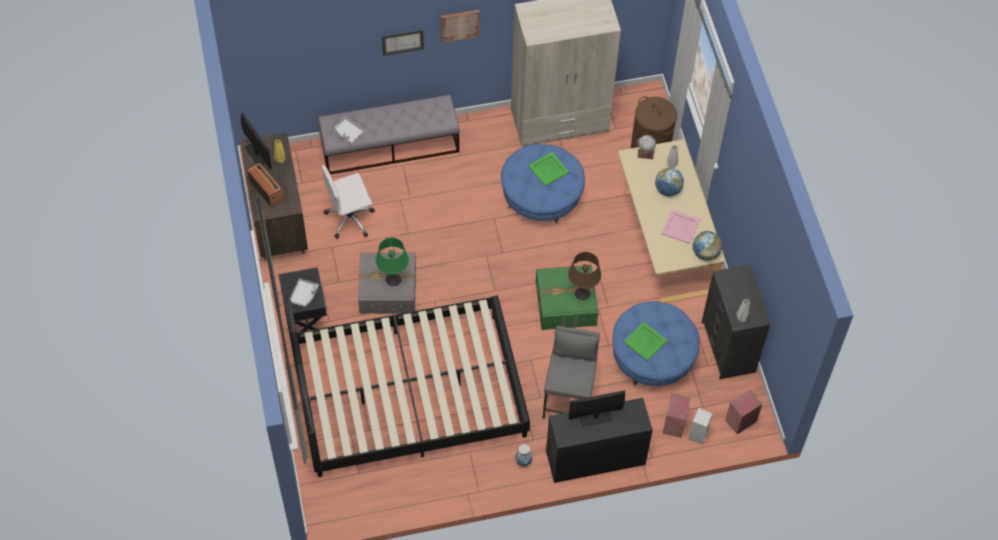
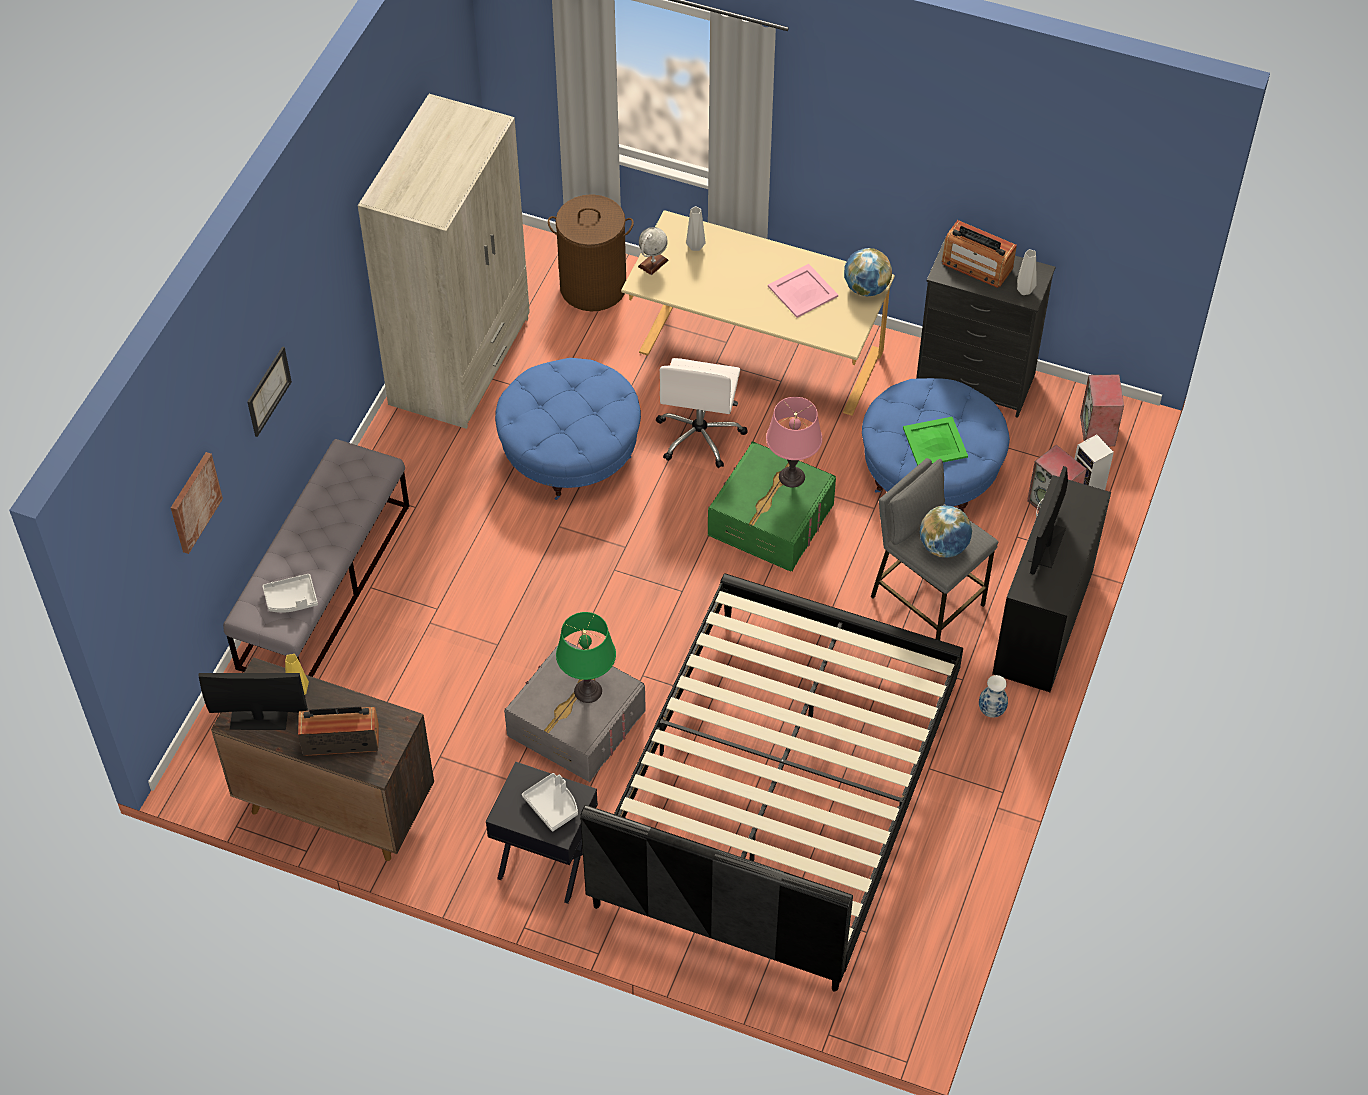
camera: 55 degrees left, 5 degrees down
(350, 218) = (409, 704): white office chair -> white office chair (700, 435)
(460, 25) = (313, 300): picture -> picture (194, 502)
(548, 169) = (564, 396): green tray -> none
(582, 293) = (792, 477): brown table lamp -> pink table lamp
(668, 190) = (732, 272): globe -> globe (944, 547)
(740, 288) = (976, 266): none -> radio

